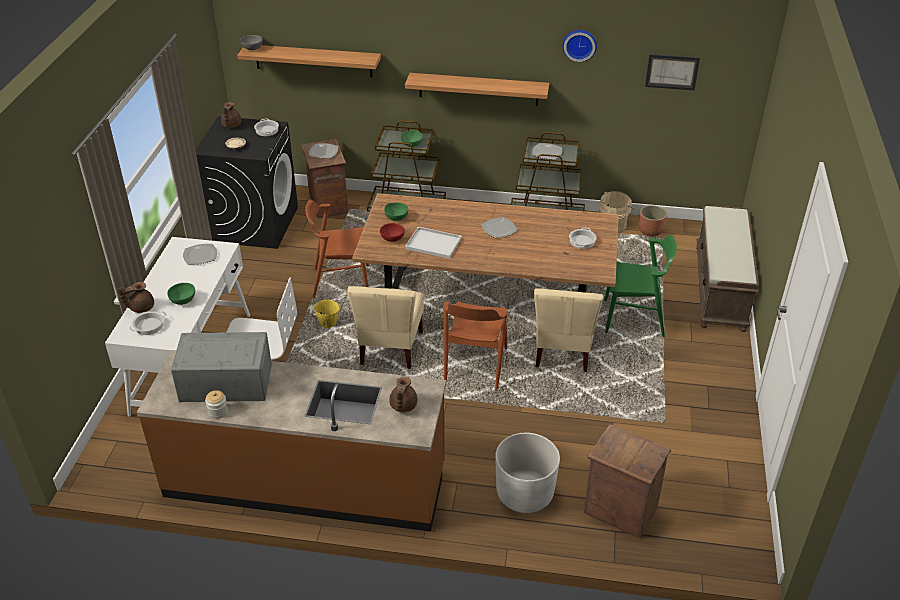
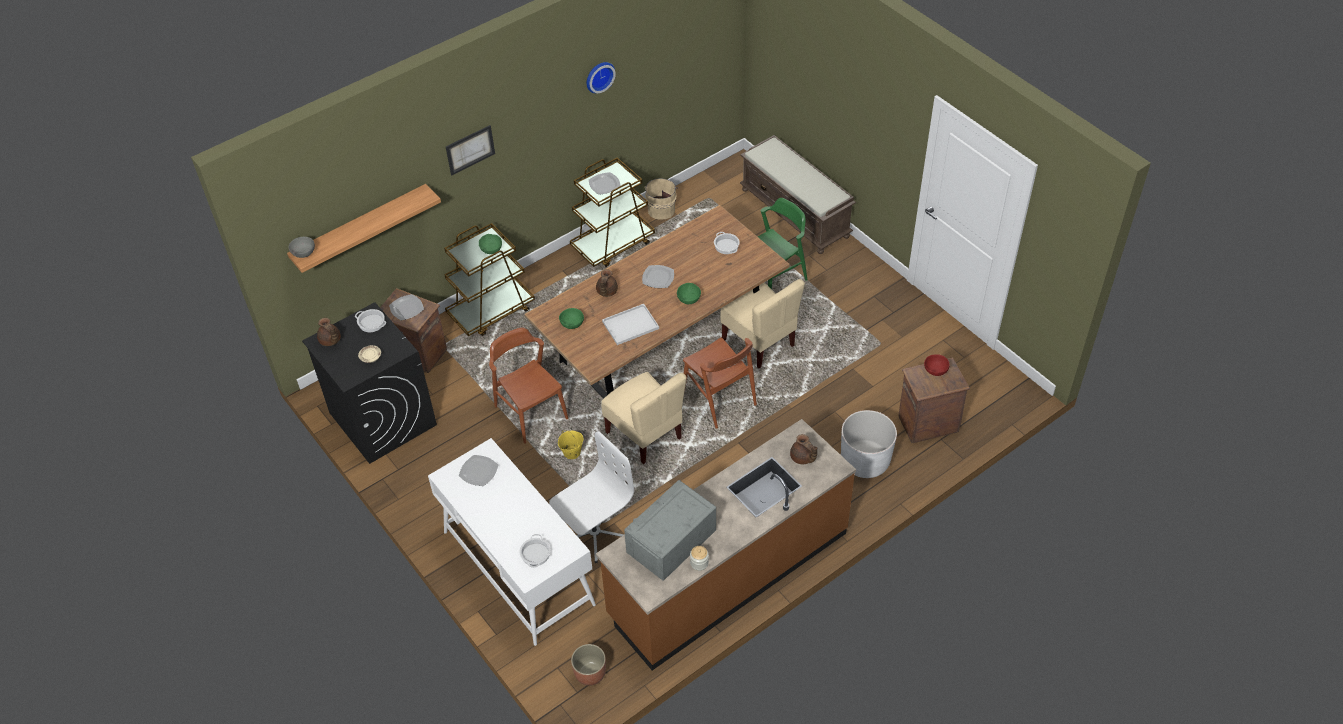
camera: 45 degrees left, 10 degrees up
(140, 307) = (504, 547): brown teapot -> brown teapot (606, 291)
(184, 300) = (528, 514): green bowl -> green bowl (689, 299)
(341, 281) = (531, 412): brown chair -> brown chair turned 105 degrees clockwise
(391, 239) = (595, 344): red bowl -> red bowl (935, 371)
(478, 89) = (520, 163): shelf -> none
(650, 231) = (694, 198): planter -> planter (590, 673)
(672, 72) = (674, 57): picture -> picture (470, 149)

